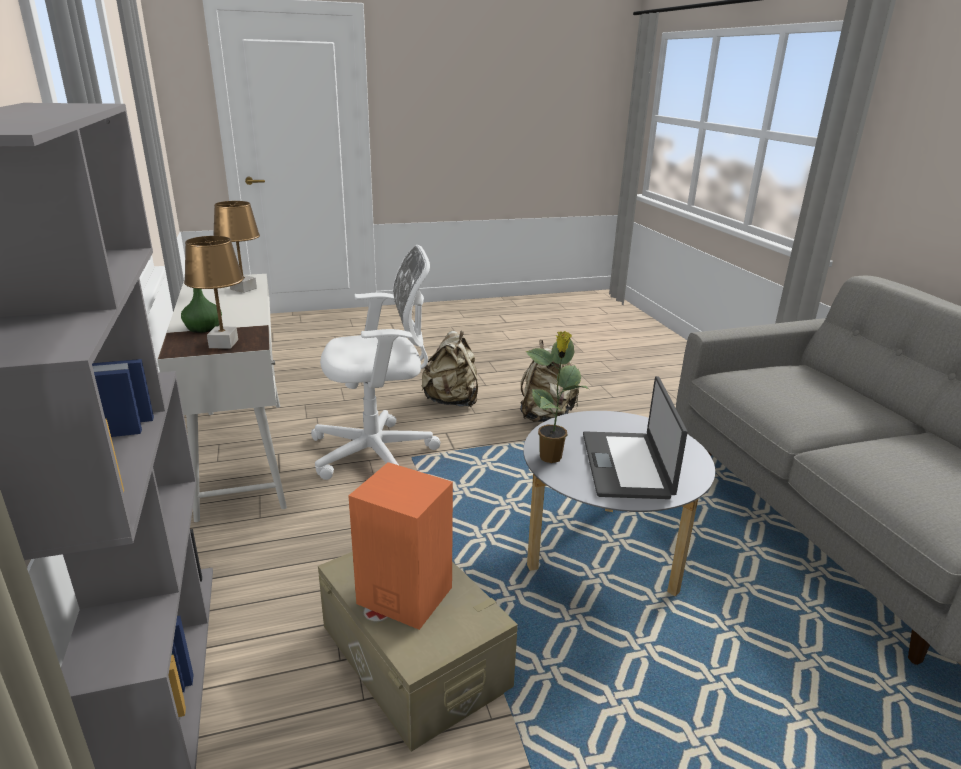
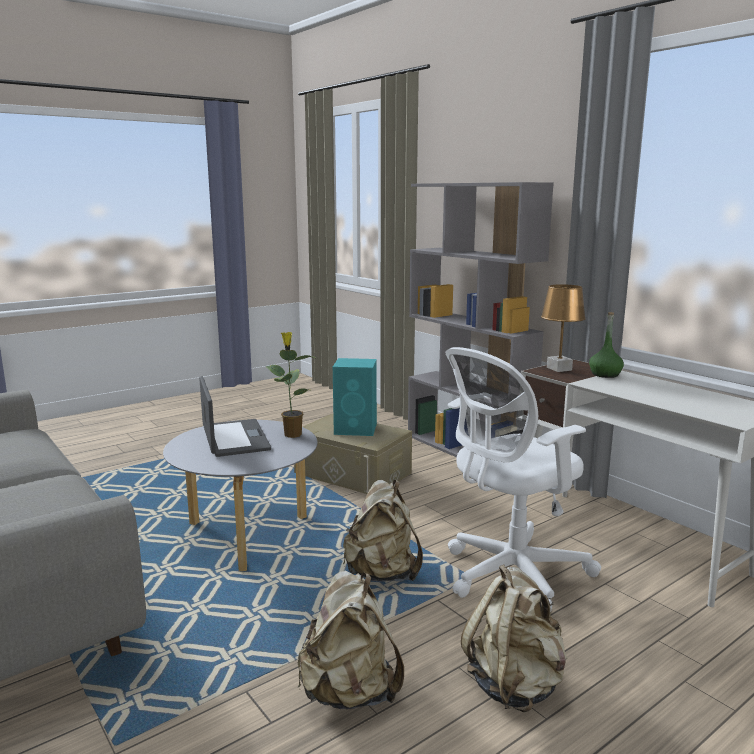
camera: 160 degrees right, 10 degrees down
(243, 289) = (693, 407): brown table lamp -> none
(403, 594) = (356, 429): orange speaker -> turquoise speaker
(481, 477) = (382, 573): none -> beige backpack

